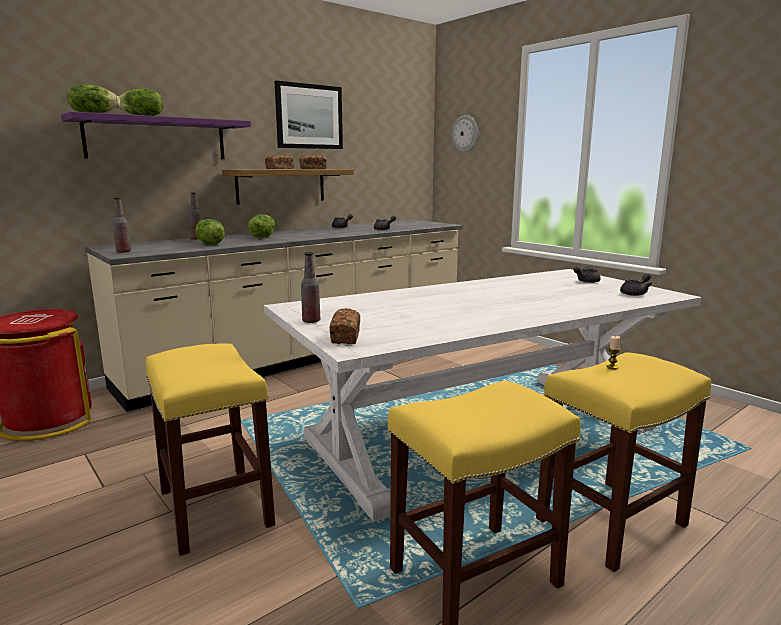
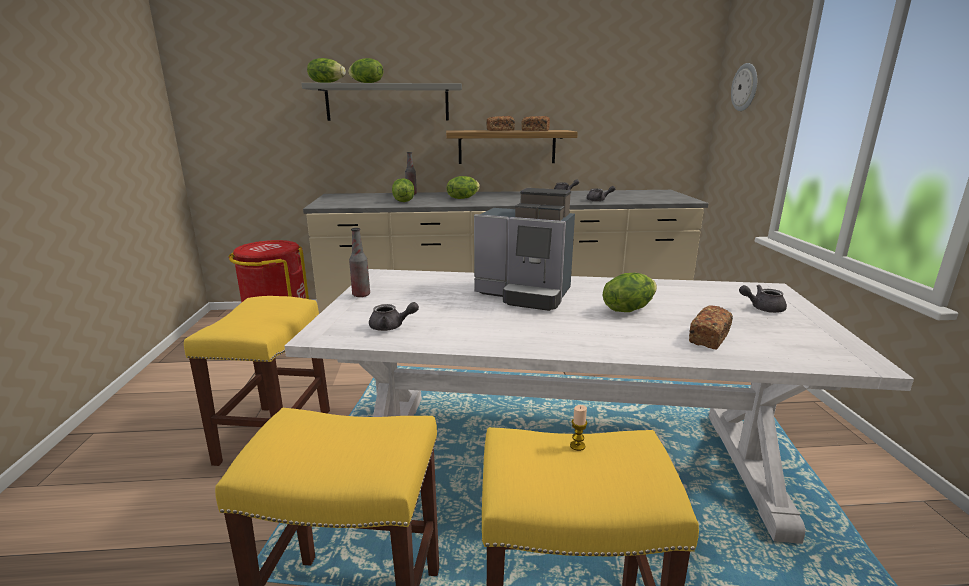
camera: 35 degrees right, 5 degrees up
(123, 251) = (329, 202): bottle -> none
(157, 139) = (387, 102): purple shelf -> grey shelf
(309, 116) = (544, 74): picture -> none
(346, 337) = (346, 320): bread -> bread (709, 338)
(439, 298) = (525, 294): none -> coffee machine
(520, 294) = (628, 309): none -> lettuce
(635, 293) = (799, 345): grey teapot -> grey teapot (391, 327)

